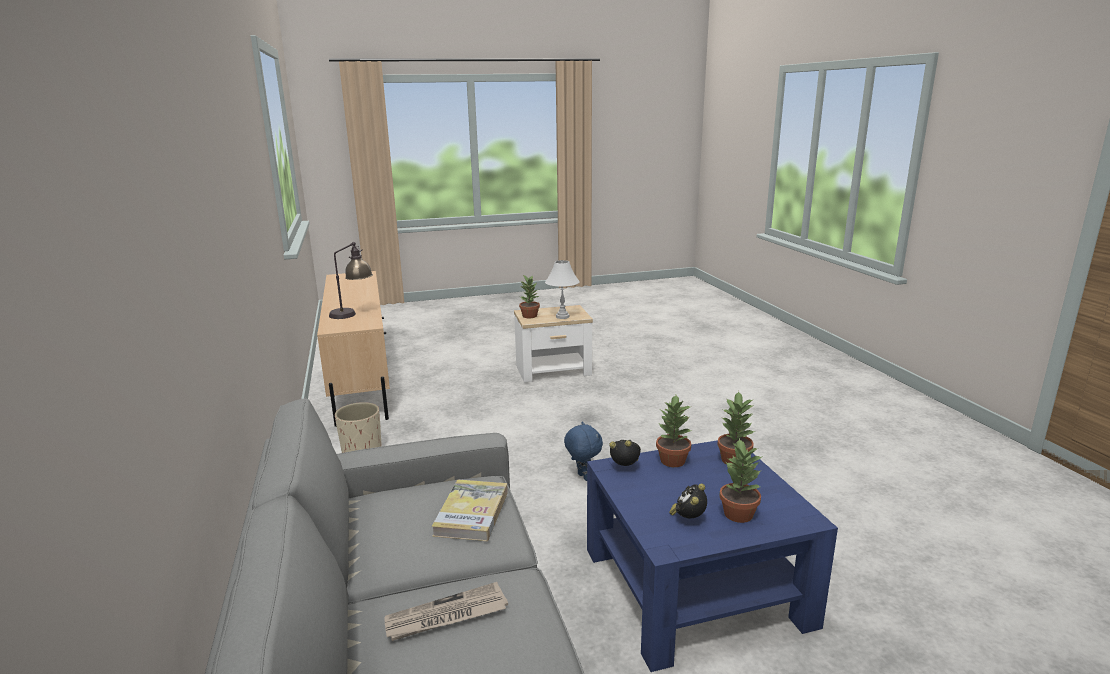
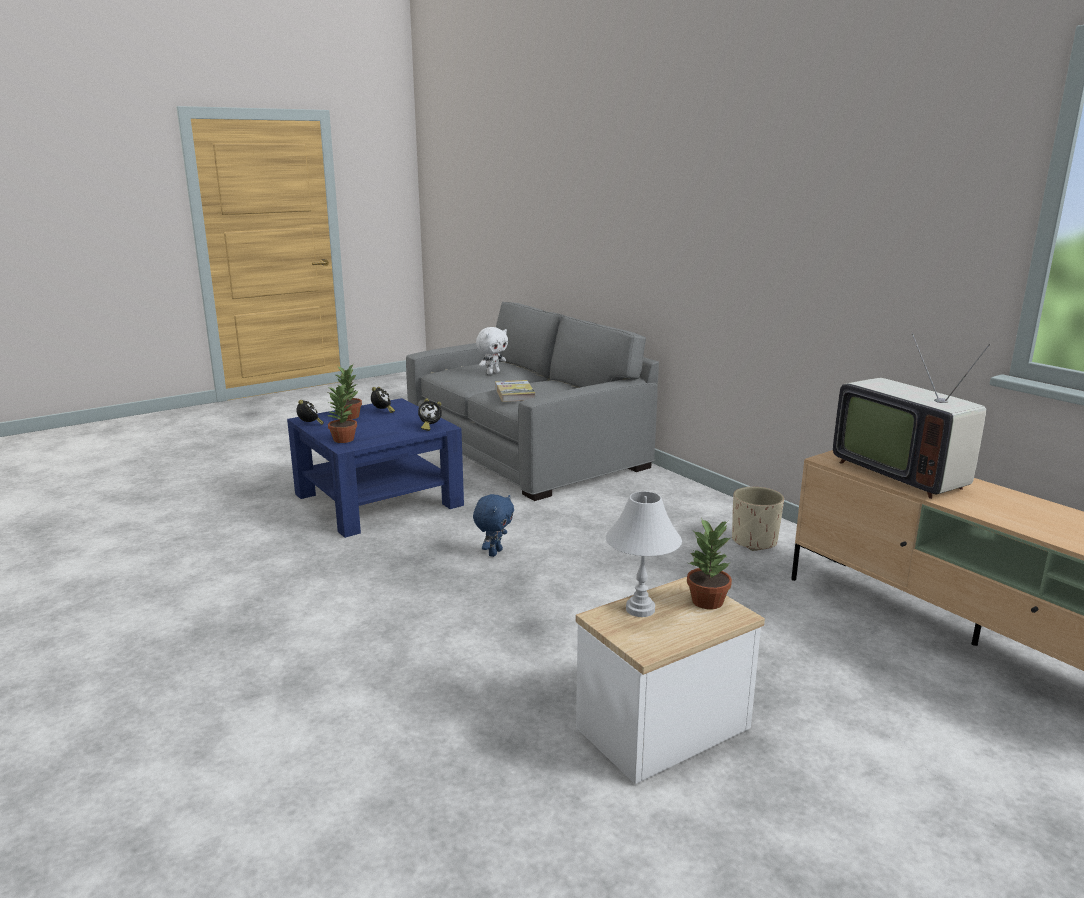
camera: 160 degrees right, 0 degrees up
(353, 314) = (901, 473): table lamp -> television
(446, 616) = (492, 373): newspaper -> white plush toy
(583, 477) = (494, 552): blue plush toy -> blue plush toy turned 105 degrees counterclockwise
(672, 461) = (394, 434): potted plant -> none
(791, 500) = (310, 425): none -> alarm clock

